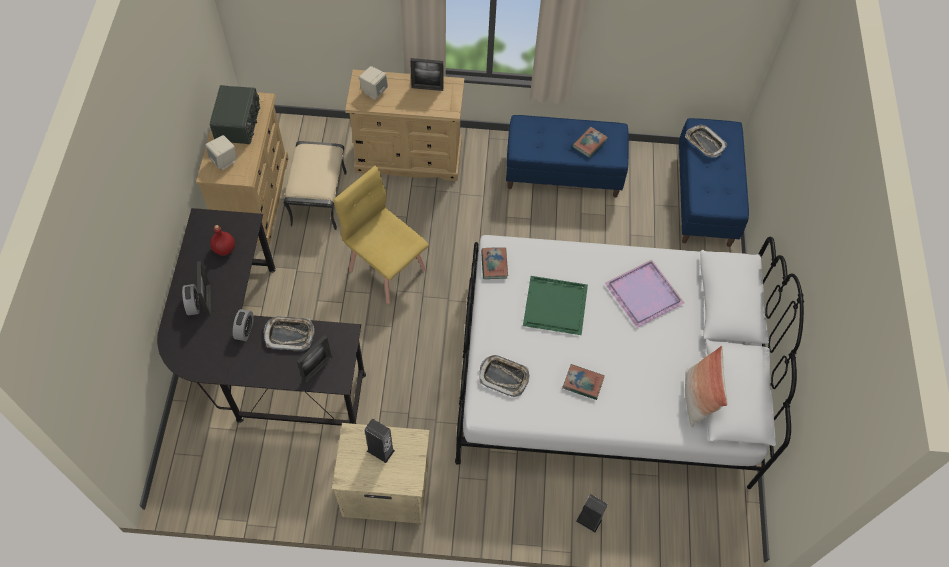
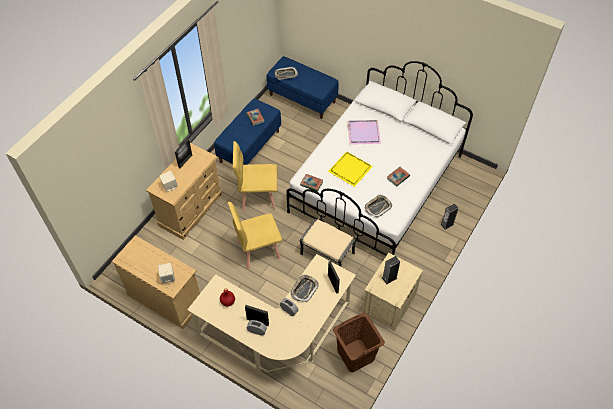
camera: 60 degrees left, 5 degrees down
(239, 124) = (145, 261): radio -> none
(259, 359) = (278, 336): black desk -> beige desk
(273, 477) = (355, 355): none -> brown laundry basket
(319, 199) = (189, 264): beige ottoman -> beige ottoman (328, 253)
(479, 226) = (258, 196): none -> yellow chair
(556, 305) = (350, 169): green tray -> yellow tray
(697, 398) = (428, 139): pillow -> none

